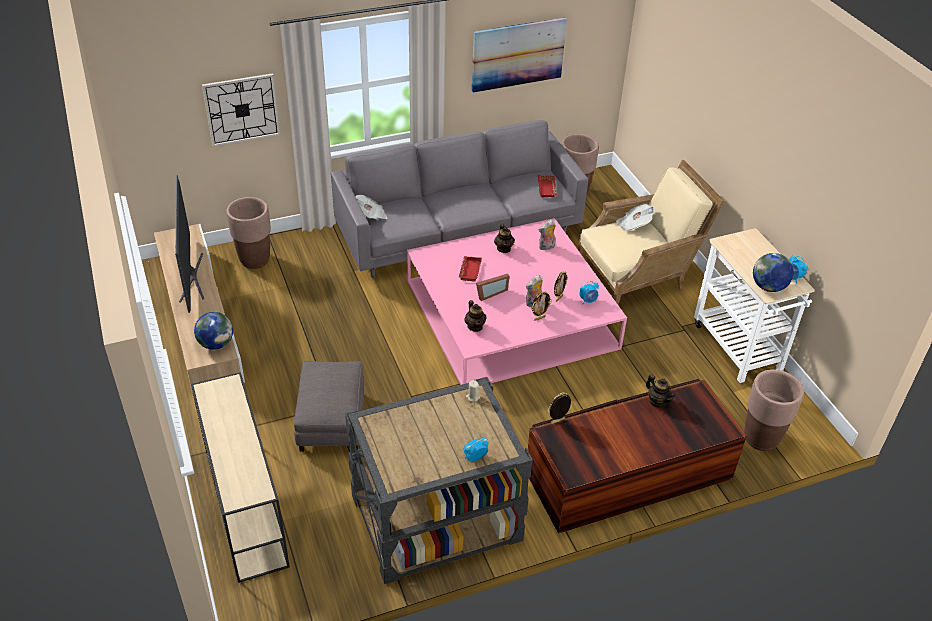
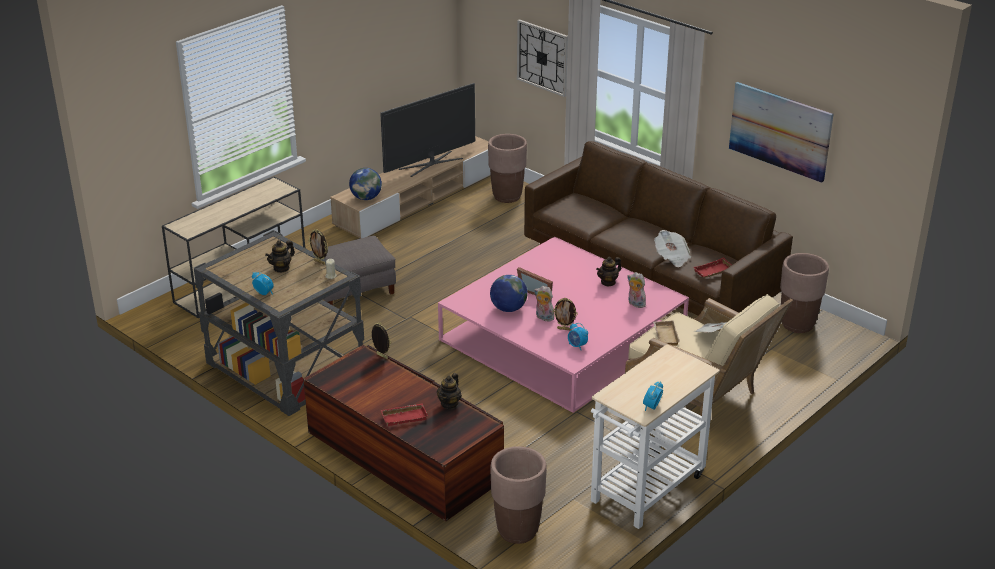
camera: 65 degrees right, 10 degrees down
(370, 215) = (567, 198): newspaper -> newspaper (672, 257)
(459, 234) = (649, 278): grey sofa -> brown sofa
(469, 270) = (557, 273): red tray -> red tray (404, 416)
(475, 326) = (483, 296): teapot -> teapot (281, 268)
(539, 318) = (525, 325): picture frame -> picture frame (320, 262)
(619, 247) = (664, 335): none -> beige tray
(768, 287) = (619, 394): globe -> globe (508, 309)

